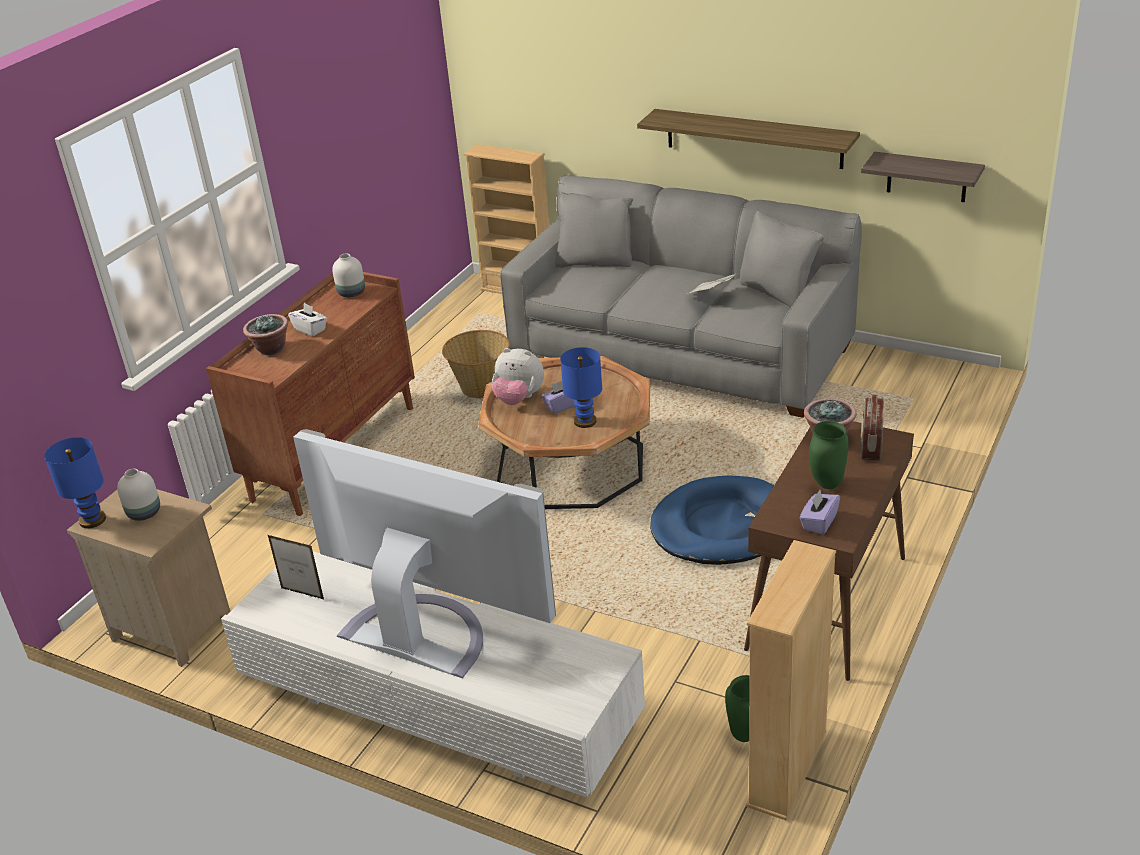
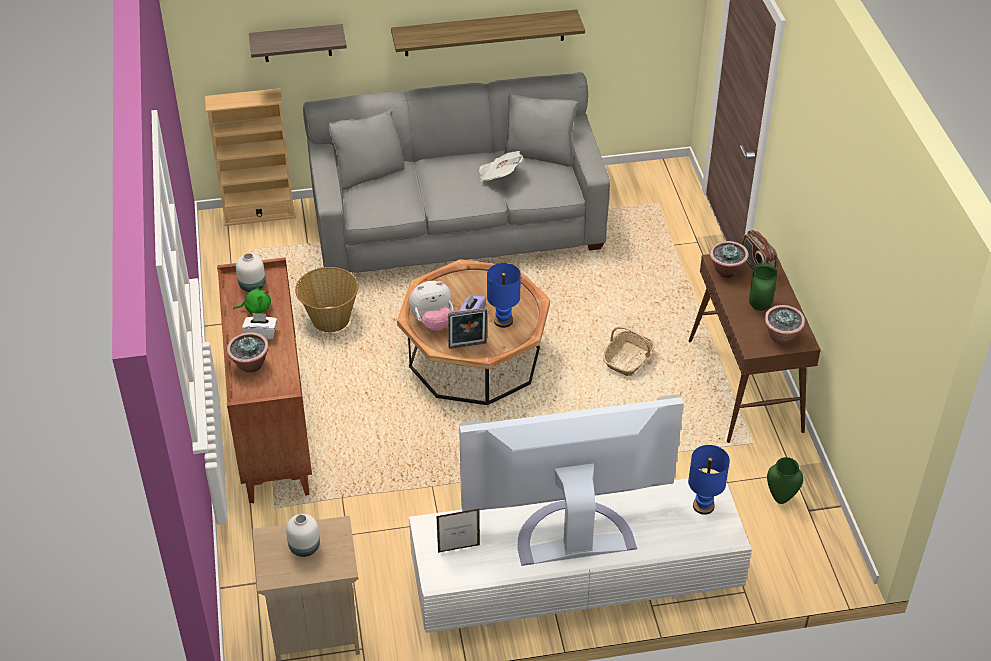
camera: 40 degrees left, 10 degrees up
(92, 520) = (269, 573): blue table lamp -> blue table lamp (703, 506)
(331, 310) = (256, 308): none -> green plush toy
(525, 430) = (467, 346): none -> picture frame
(722, 526) = (628, 360): blue dog bed -> basket
(787, 769) = (822, 506): beige bookcase -> none
(819, 522) = (781, 337): purple tissue box -> potted plant
(927, 177) = (632, 31): shelf -> shelf (297, 43)

